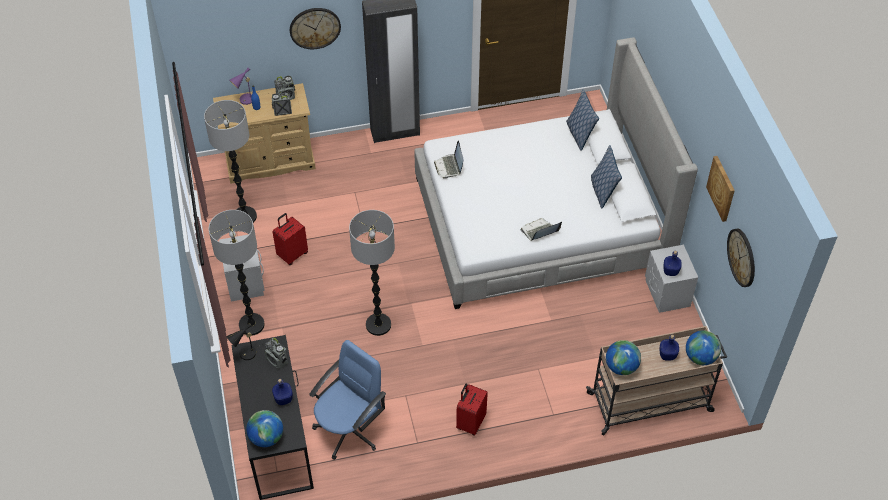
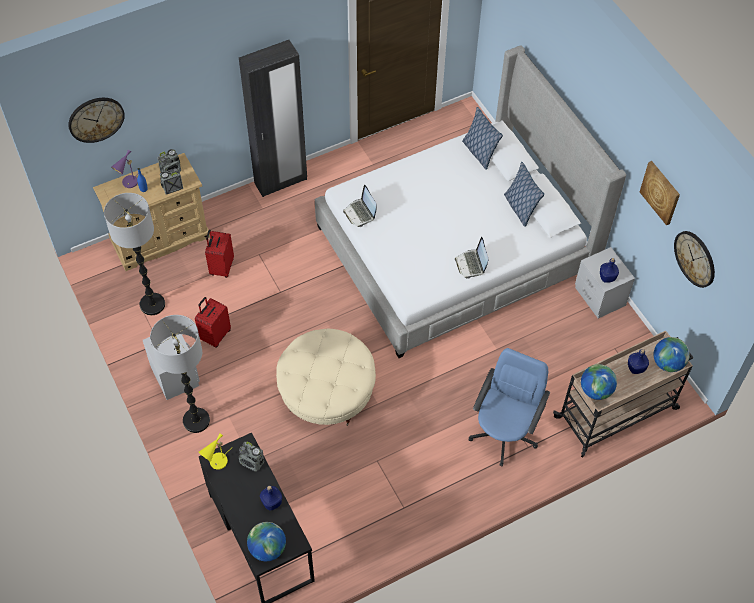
camera: 15 degrees left, 5 degrees up
(245, 355) = (217, 463): black table lamp -> yellow table lamp
(315, 27) = (192, 94): wall clock -> wall clock (96, 119)
(349, 429) = (331, 510): blue office chair -> blue office chair (504, 433)
(378, 325) = (327, 392): floor lamp -> beige ottoman
(470, 422) = (450, 474): red suitcase -> red suitcase (221, 267)
(539, 232) = (471, 264): laptop -> laptop turned 60 degrees counterclockwise

